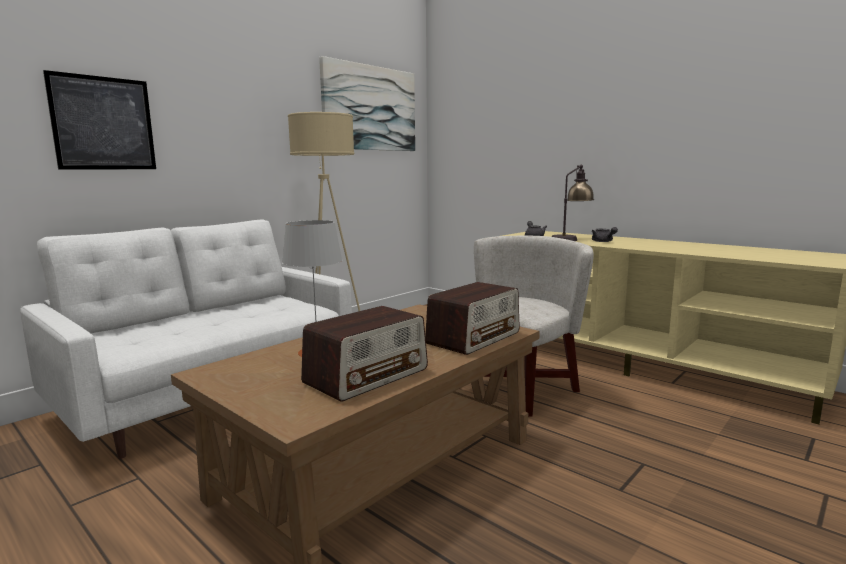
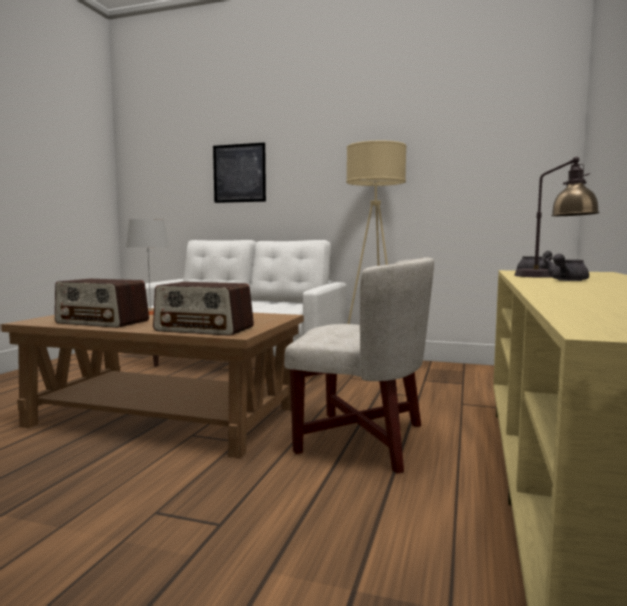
camera: 65 degrees right, 5 degrees down
(370, 108) = (479, 130): picture -> none

